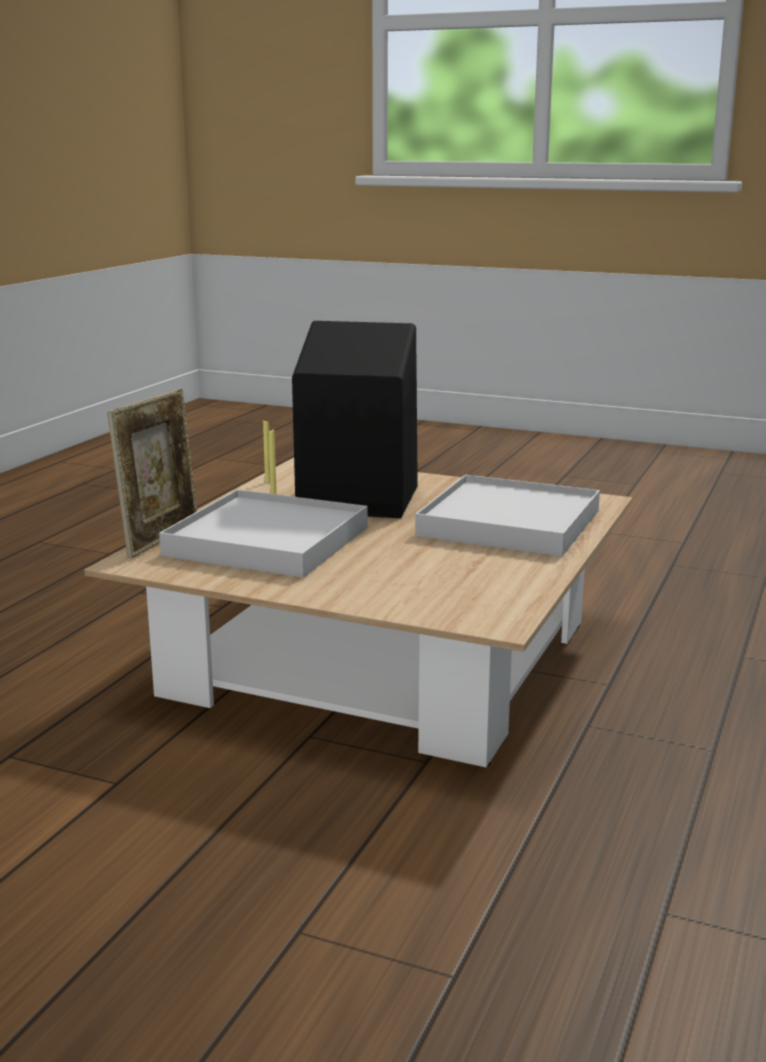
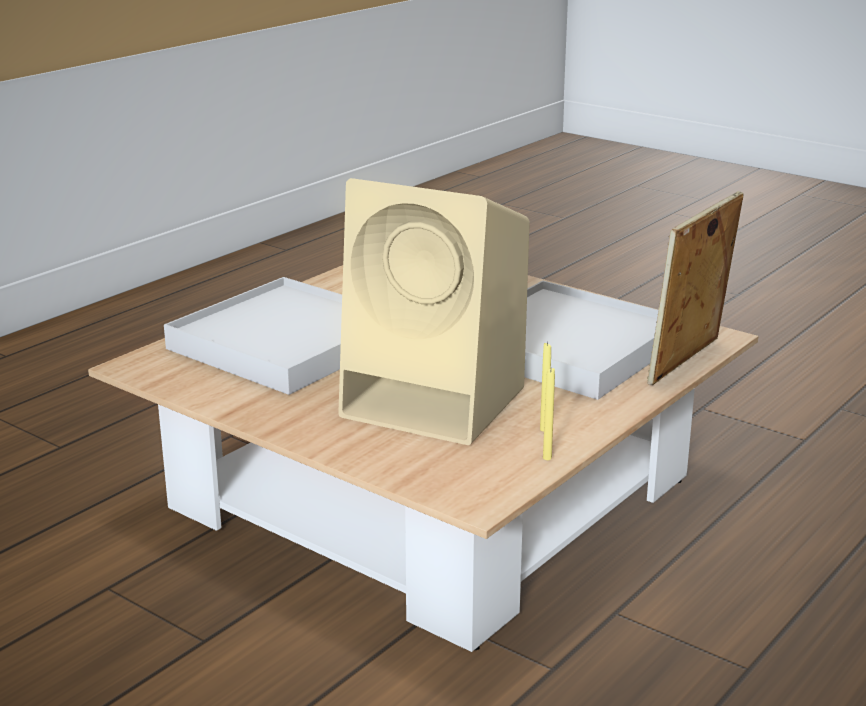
camera: 165 degrees left, 5 degrees up
(354, 500) = (439, 402): black speaker -> beige speaker

